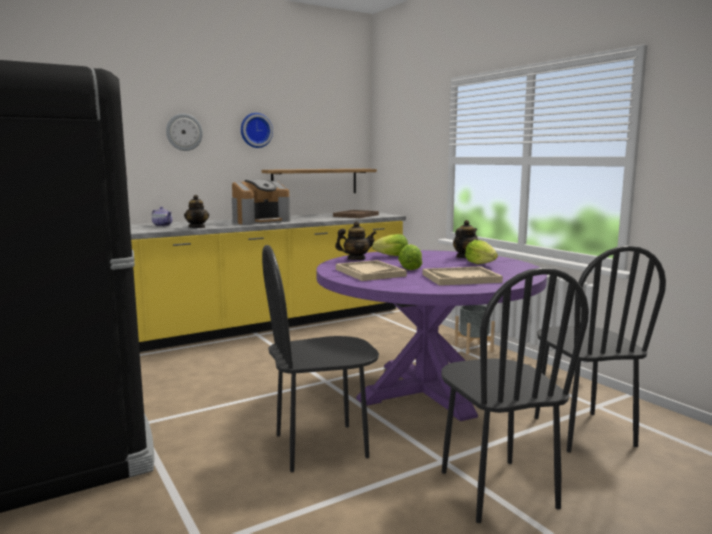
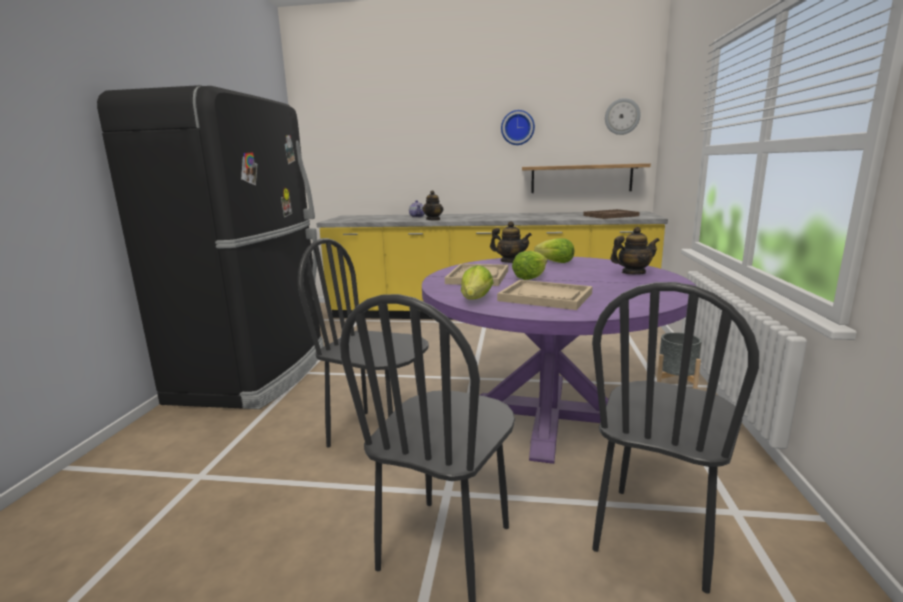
camera: 40 degrees right, 5 degrees up
(184, 132) = (449, 134): wall clock -> wall clock (622, 116)
(261, 221) = (500, 217): coffee machine -> none
(480, 264) = (624, 284): lettuce -> lettuce (476, 299)

